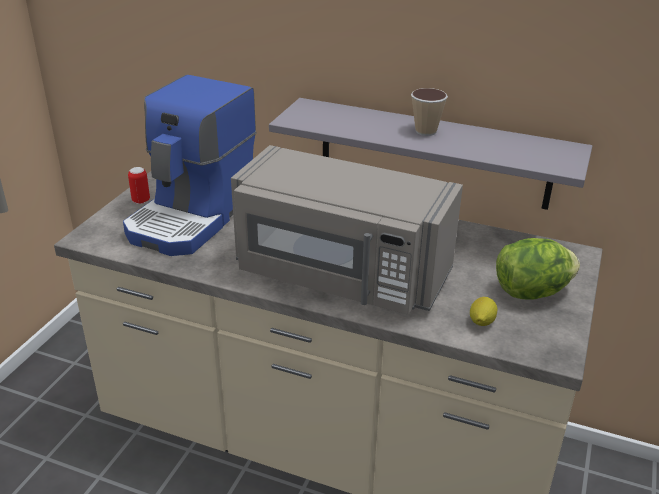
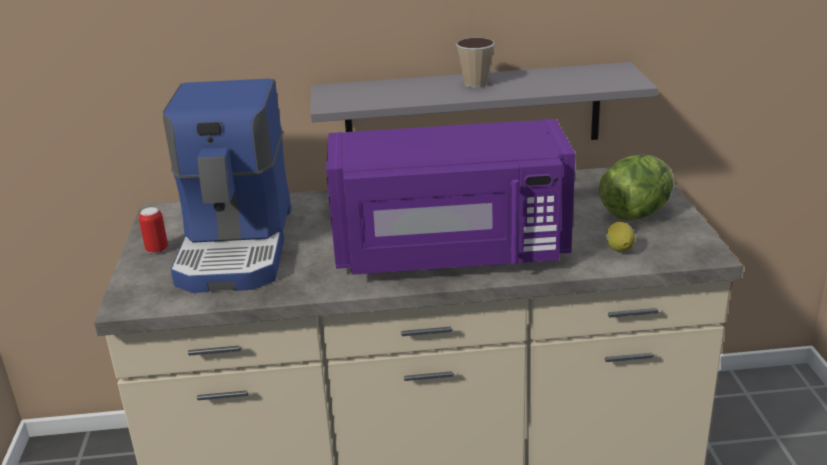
camera: 25 degrees left, 5 degrees down
(340, 274) = (451, 252): grey microwave -> purple microwave

